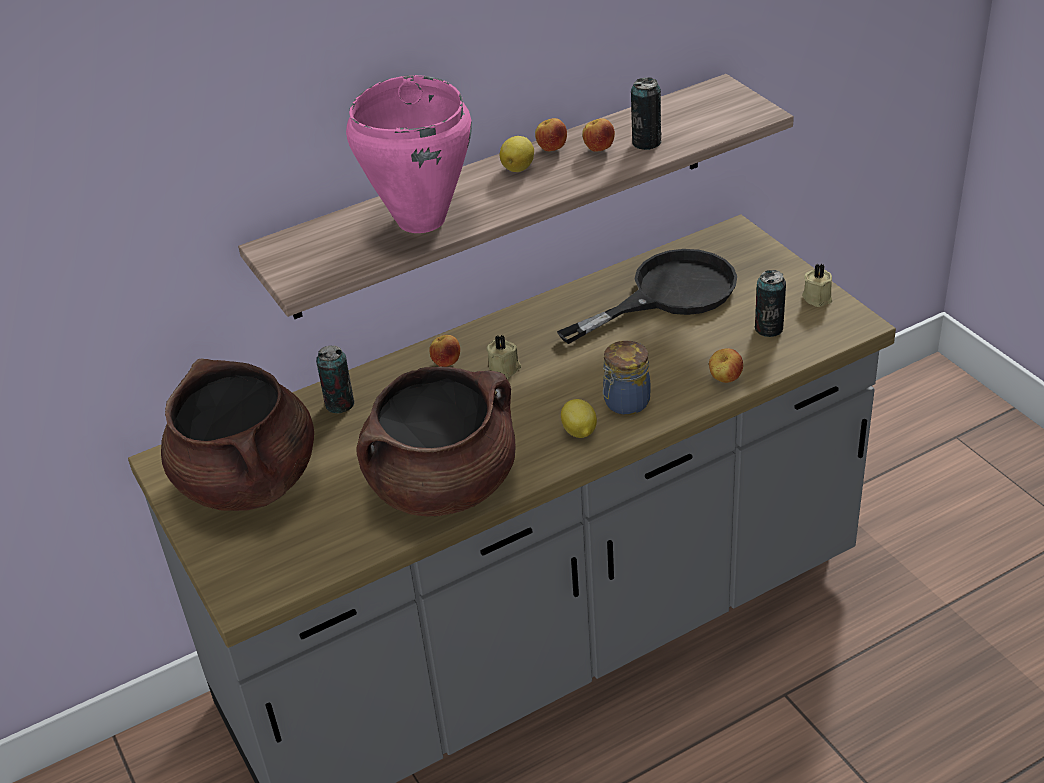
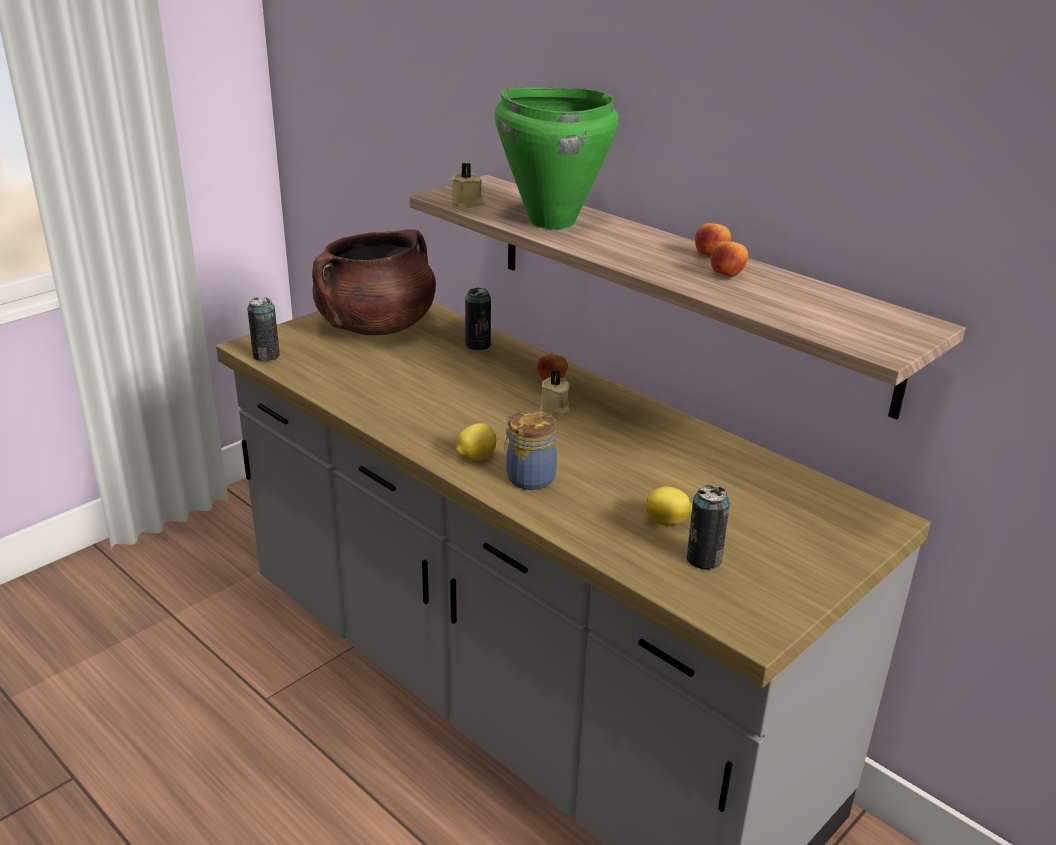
camera: 70 degrees right, 10 degrees down
(420, 220) = (551, 221): pink cooking pot -> green cooking pot
(443, 485) = (386, 401): brown cooking pot -> none
(518, 168) = (665, 247): lemon -> lemon (667, 522)
(646, 142) = (760, 296): can -> can (266, 356)
(668, 294) = (728, 485): black frying pan -> none
(725, 379) = (593, 535): apple -> none
(817, 297) = (791, 593): beige candle -> beige candle (468, 204)

